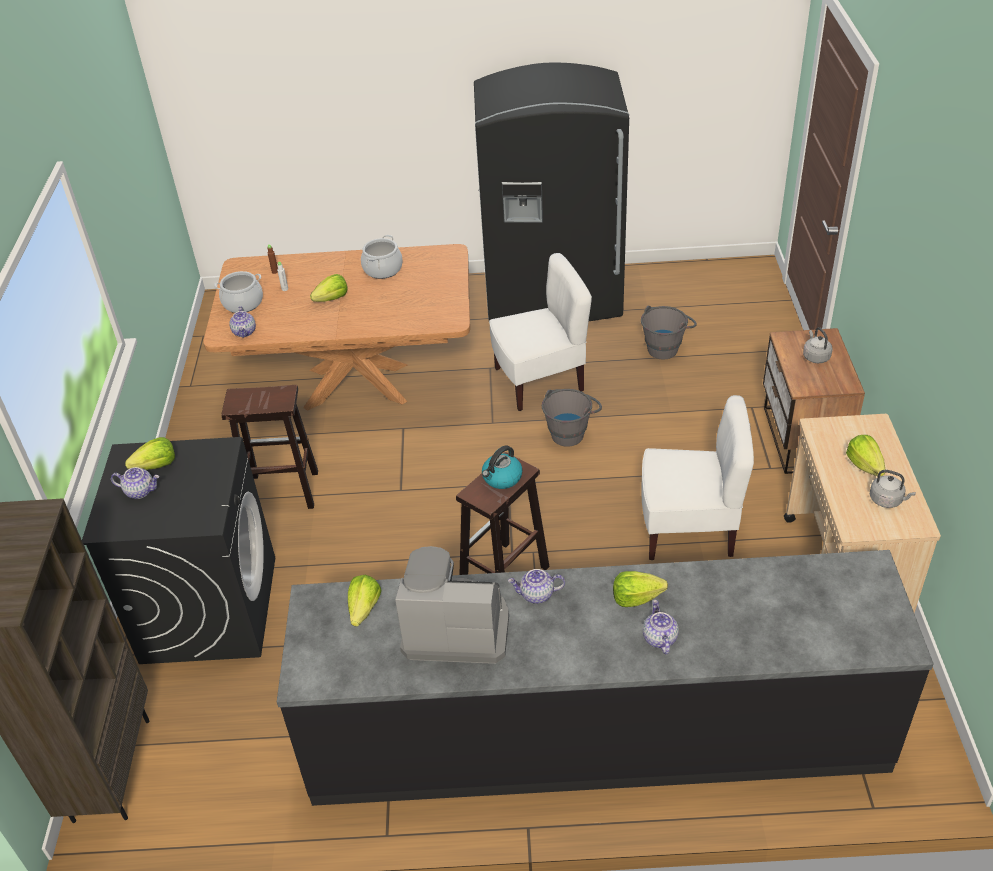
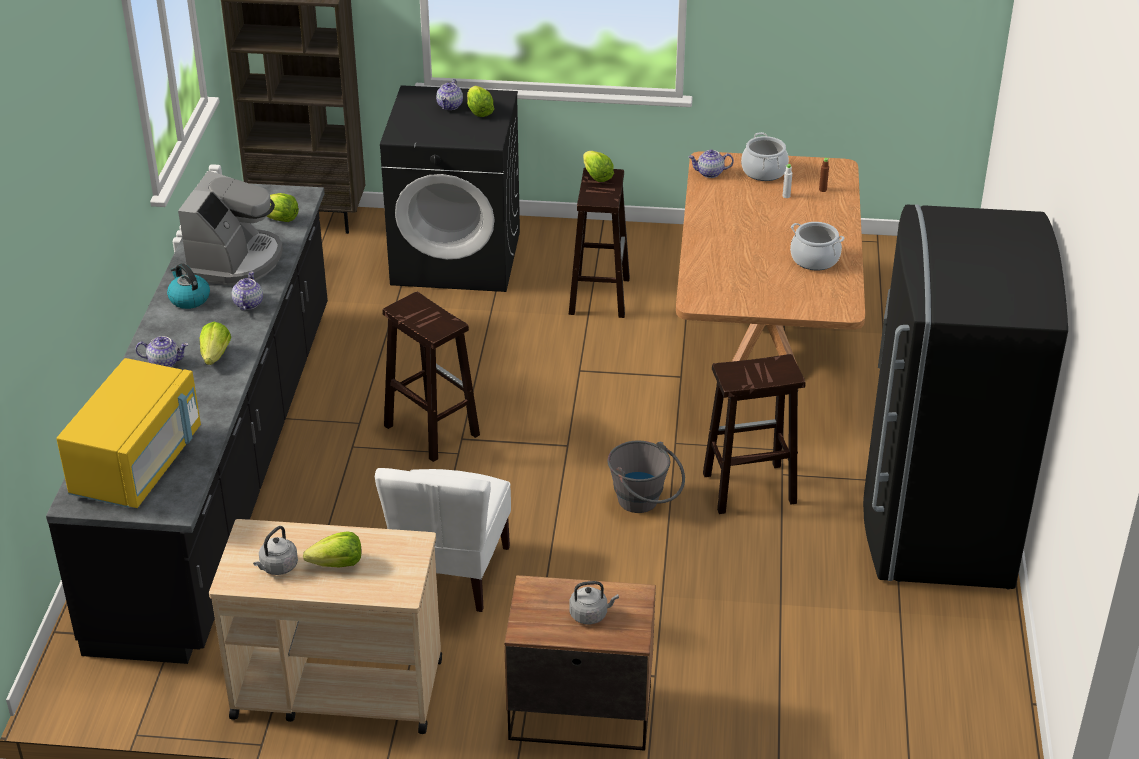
camera: 95 degrees right, 5 degrees down
(332, 299) = (759, 225): lettuce -> lettuce (596, 176)
(502, 478) = (429, 319): kettle -> kettle (189, 299)
(540, 381) = (747, 489): white chair -> brown stool
(666, 346) = (804, 616): grey bucket -> none
(827, 612) = (138, 464): none -> yellow microwave

